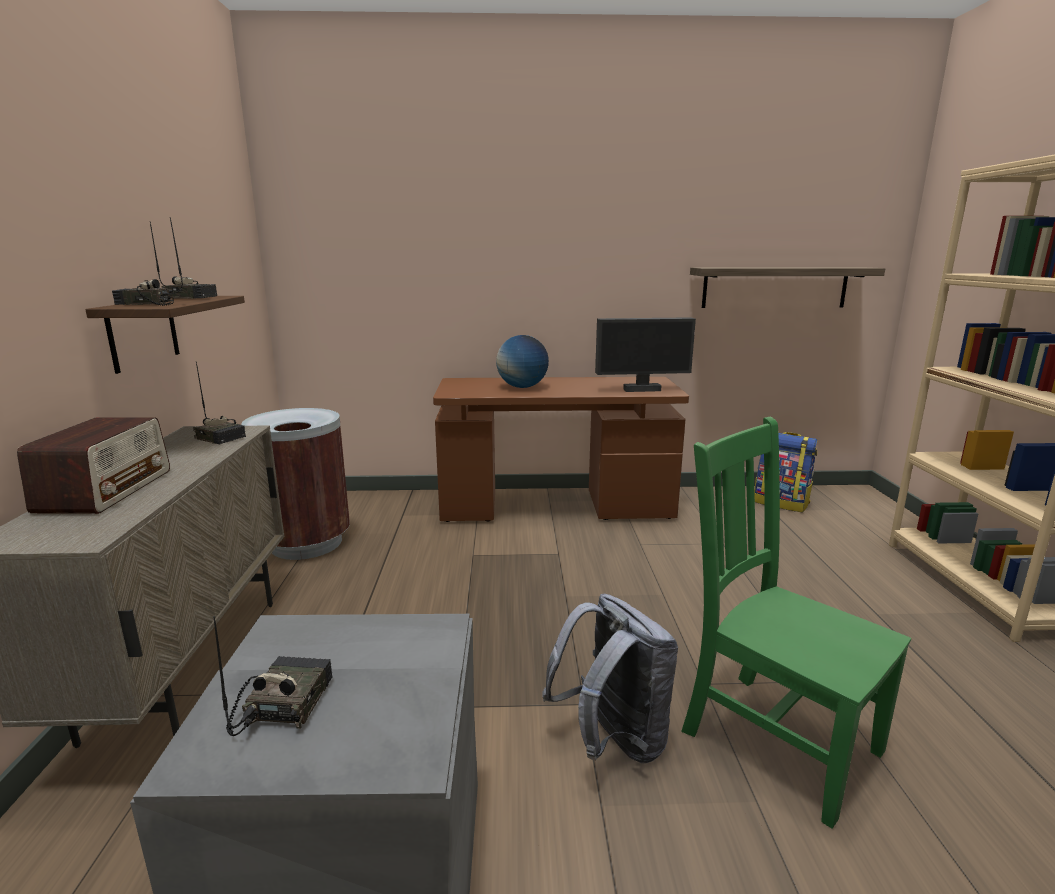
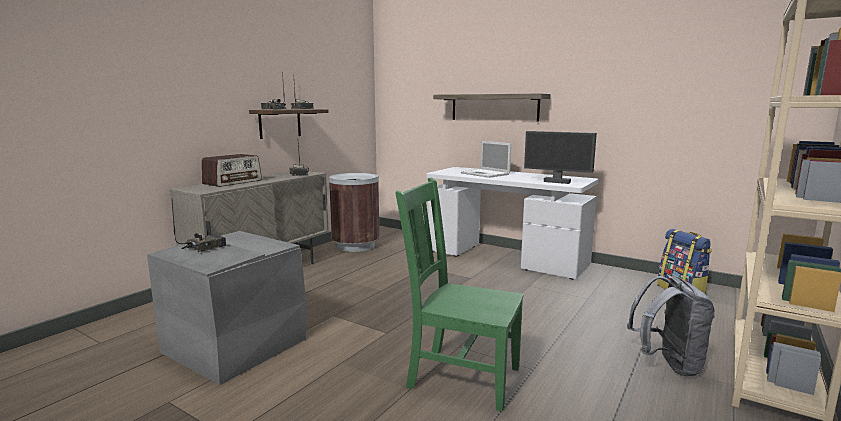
camera: 35 degrees right, 5 degrees down
(522, 387) = (486, 174): globe -> laptop
(556, 506) = (505, 258): brown desk -> white desk
(612, 741) = (379, 347): grey backpack -> grey backpack (668, 364)
(774, 287) = (694, 114): shelf -> shelf (494, 107)
(774, 736) = (460, 376): green chair -> green chair turned 60 degrees counterclockwise

